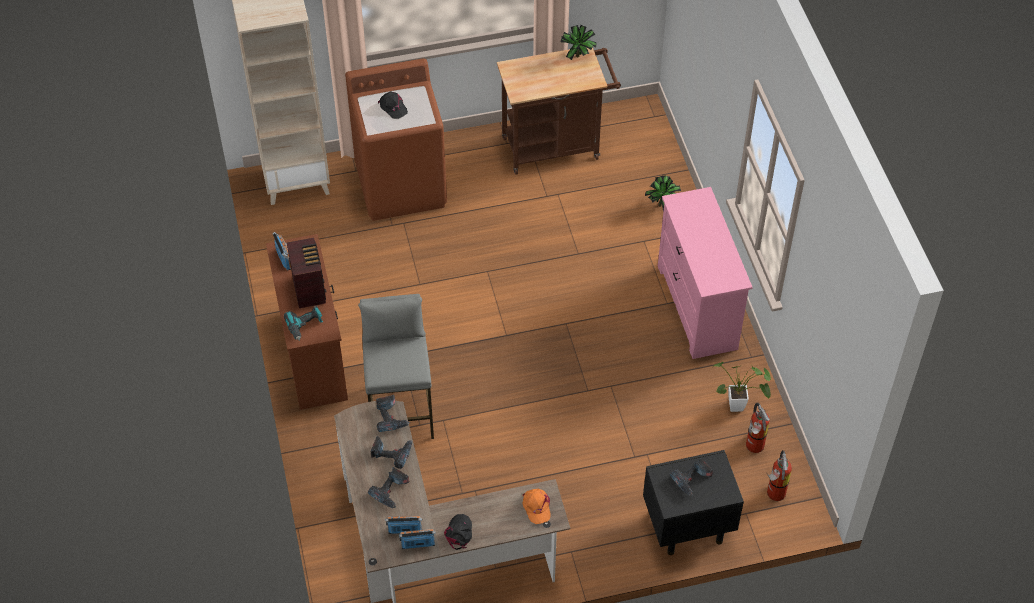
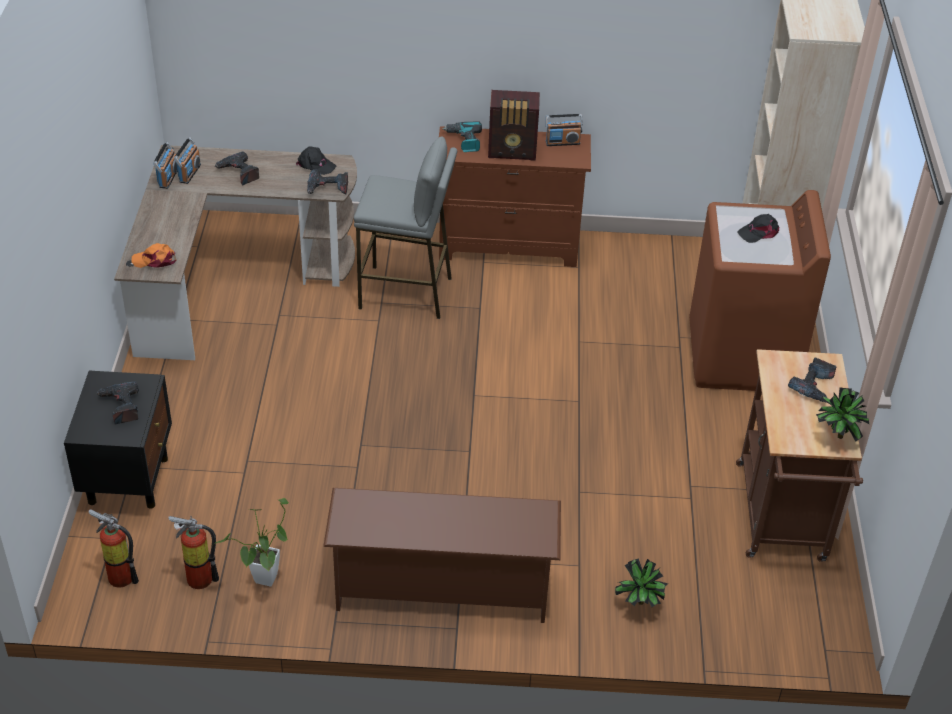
camera: 105 degrees right, 10 degrees down
(392, 453) = (283, 181): power drill -> power drill (814, 386)
(459, 533) = (162, 205): black cap -> black cap (315, 165)
(697, 307) = (442, 588): pink dresser -> brown shoe rack

